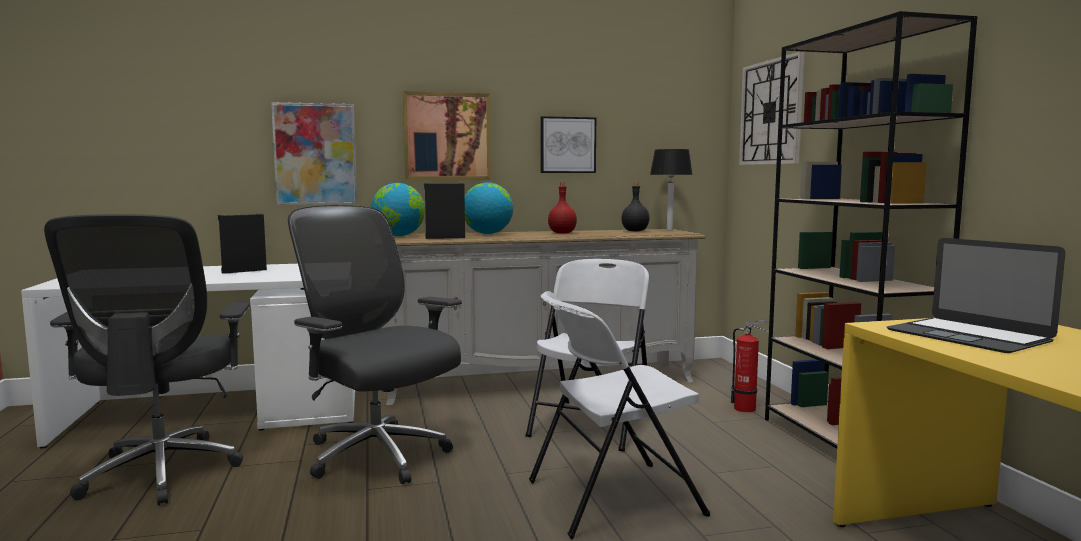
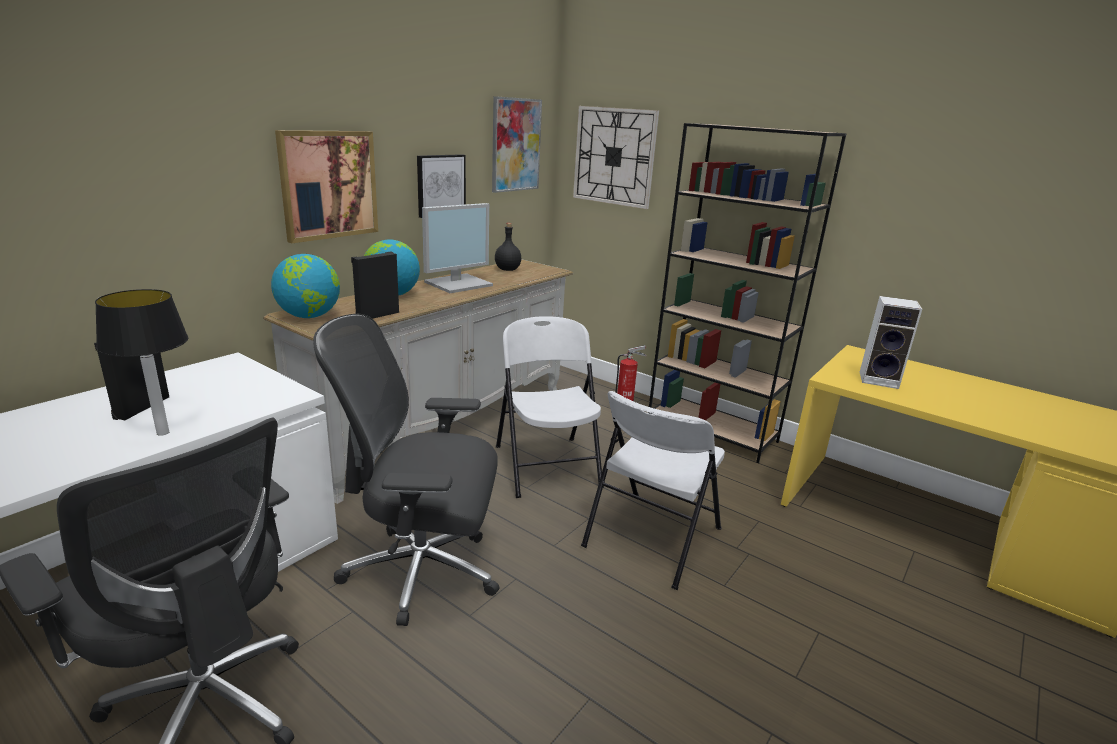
camera: 40 degrees left, 15 degrees up
(315, 154) = (172, 222): picture -> picture (515, 145)
(562, 233) = (459, 283): red bottle -> monitor
(669, 230) = (527, 263): table lamp -> table lamp (162, 433)
(968, 335) = (880, 380): laptop -> speaker

